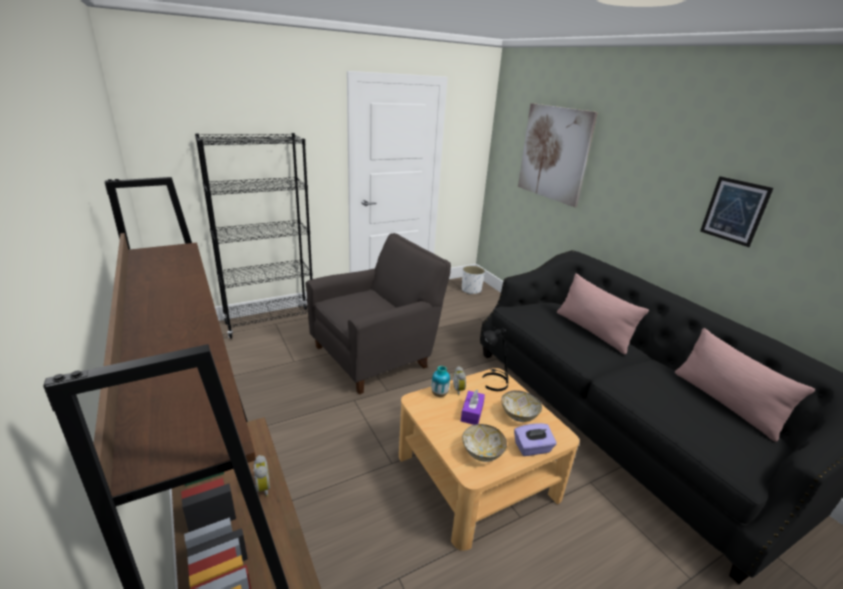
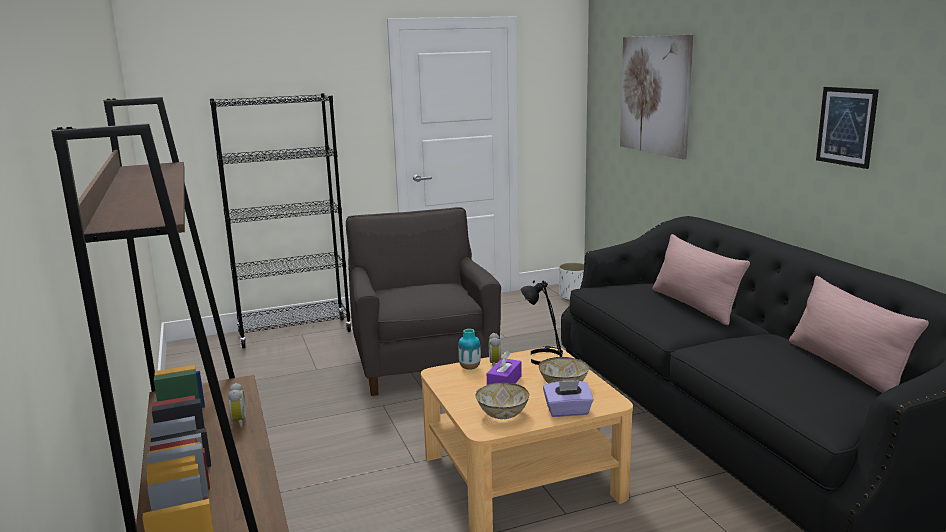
camera: 10 degrees right, 10 degrees down
(376, 354) = (422, 362): grey armchair -> grey armchair turned 75 degrees counterclockwise

